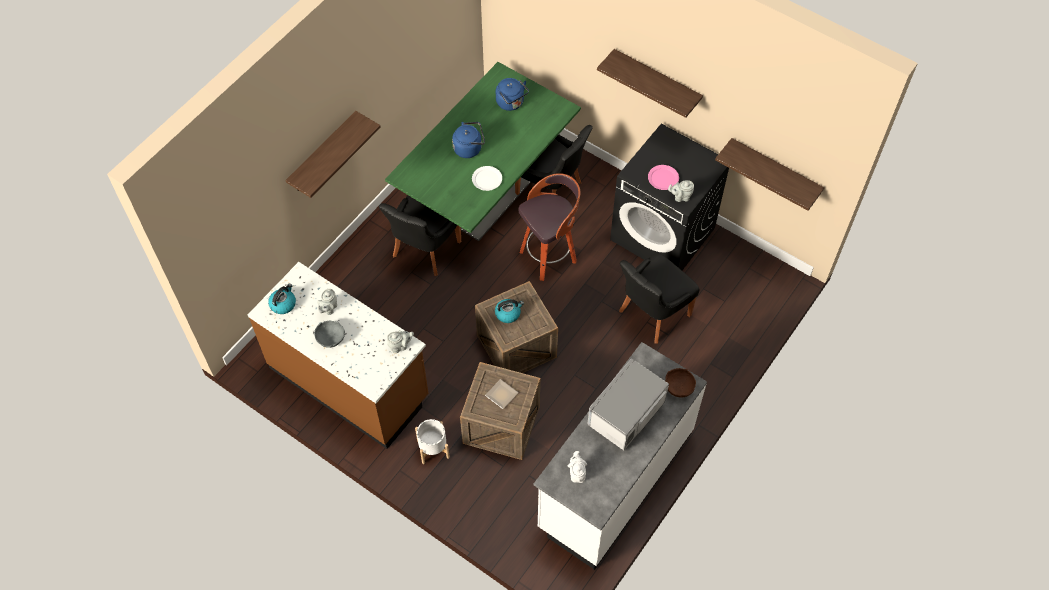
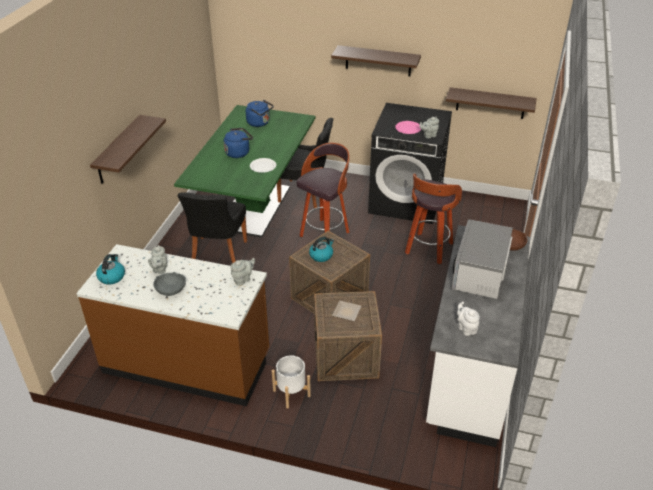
camera: 20 degrees left, 20 degrees down
(652, 314) = (428, 249): black chair -> stool

